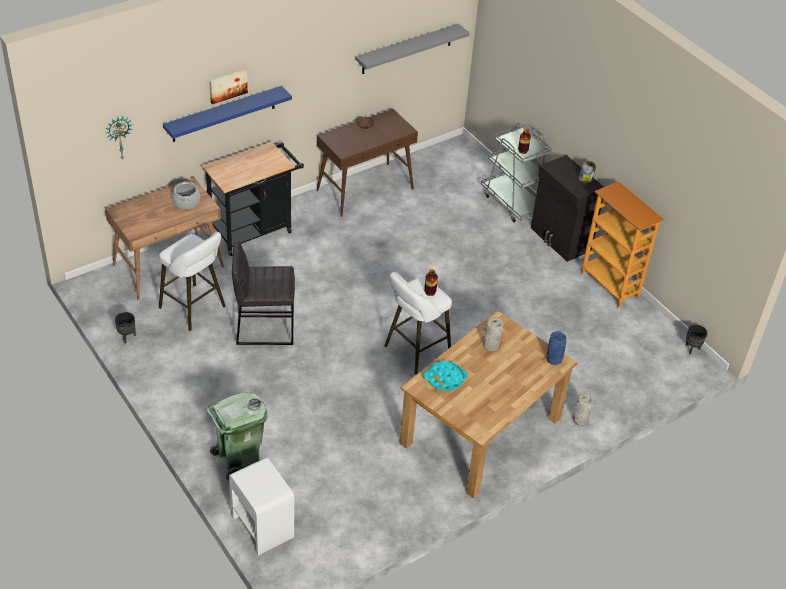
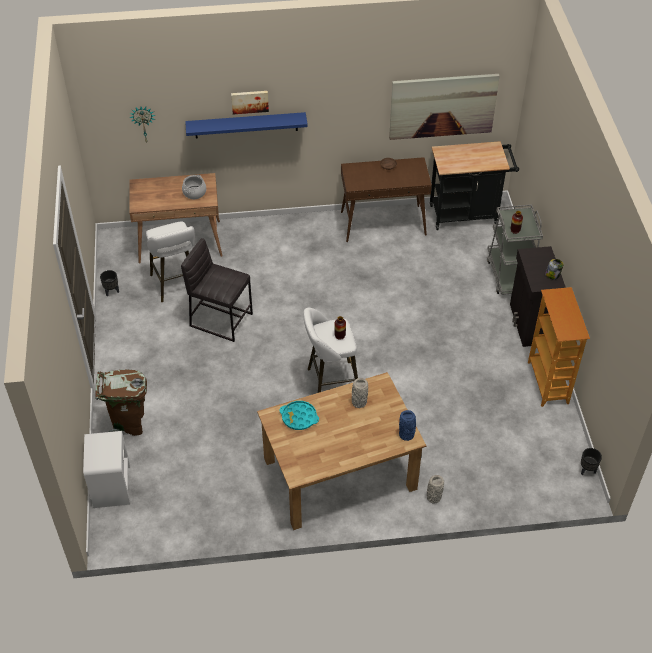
camera: 30 degrees right, 5 degrees up
(238, 460) = (129, 424): green trash can -> brown trash can
(255, 230) = (267, 232): black cart -> black cart (467, 214)
(407, 49) = (442, 106): grey shelf -> picture

